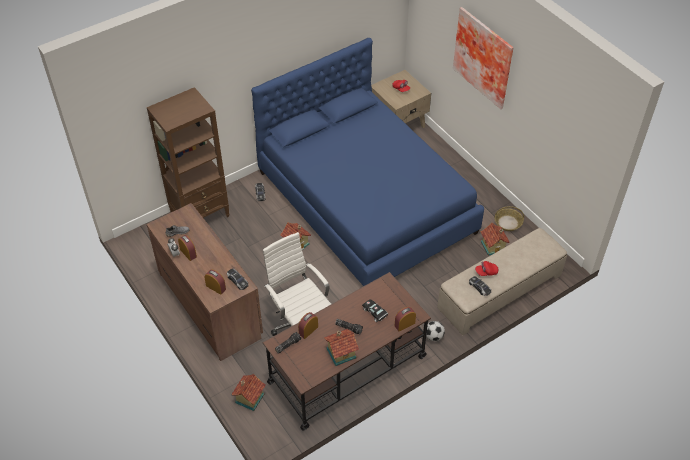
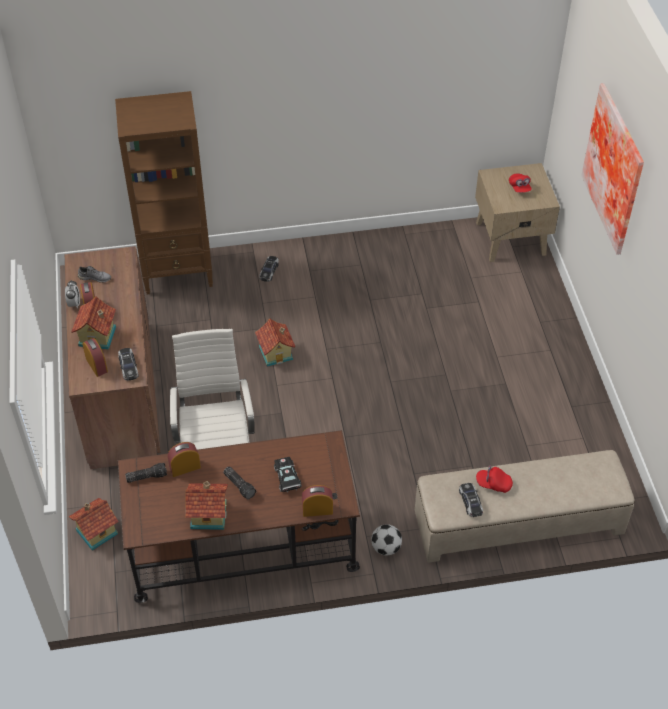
camera: 25 degrees right, 0 degrees up
(366, 202) = (402, 329): blue bed -> none
(493, 246) = (547, 454): toy house -> toy house (98, 336)
(507, 223) = (588, 429): basket -> none

